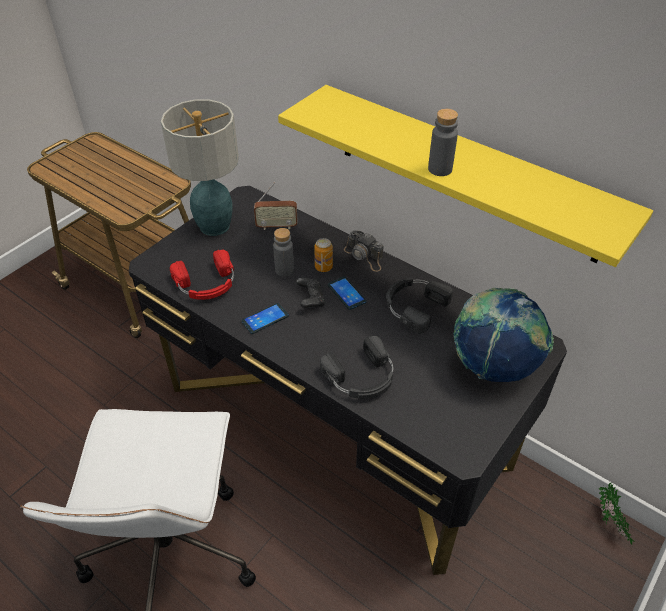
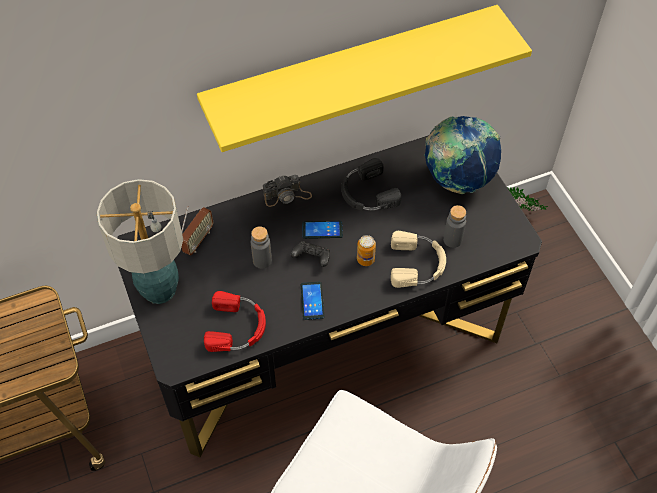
camera: 60 degrees left, 10 degrees up
(323, 267) = (279, 231): can -> can (365, 259)
(362, 377) = (417, 264): black headphones -> beige headphones
(440, 169) = (377, 84): grey bottle -> grey bottle (452, 240)

